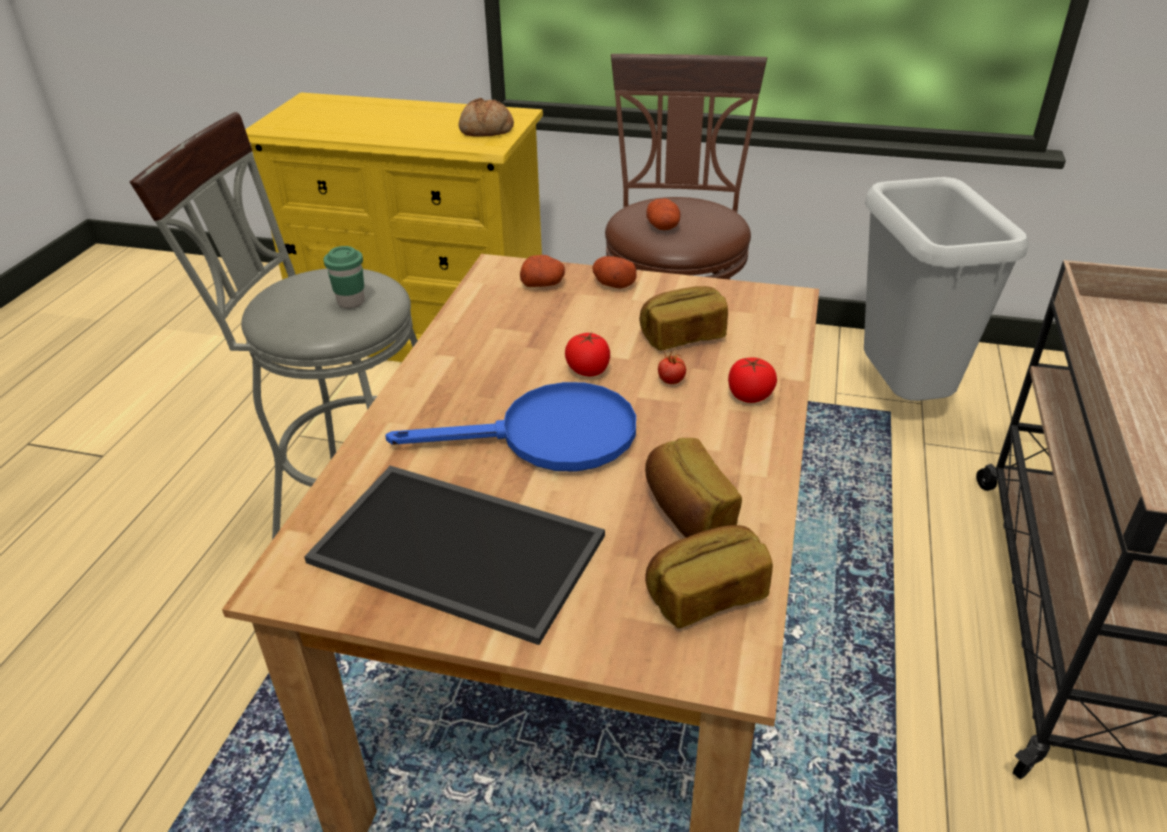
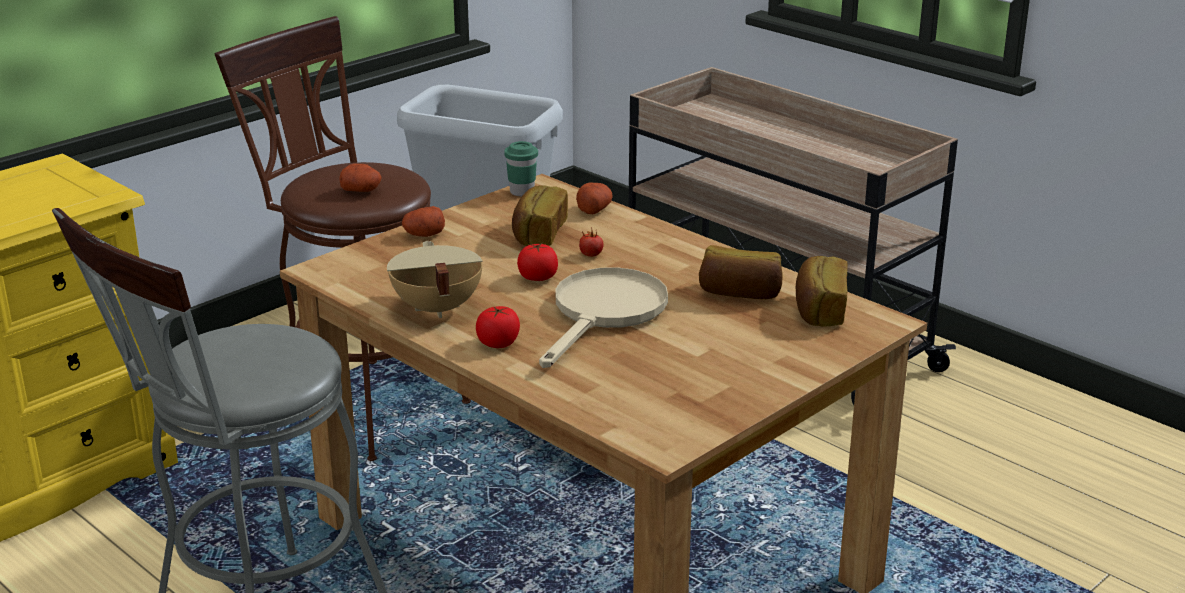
camera: 60 degrees left, 10 degrees down
(351, 302) = (277, 345): green cup -> green cup (522, 192)
(462, 547) = (695, 373): tray -> none
(475, 343) = (435, 308): none -> beige cooking pot
(486, 131) = (65, 188): bread -> none
(543, 284) = (380, 259): potato -> potato (593, 209)
(548, 436) = (604, 313): blue frying pan -> beige frying pan
(750, 396) = (642, 237): tomato -> tomato (498, 343)

